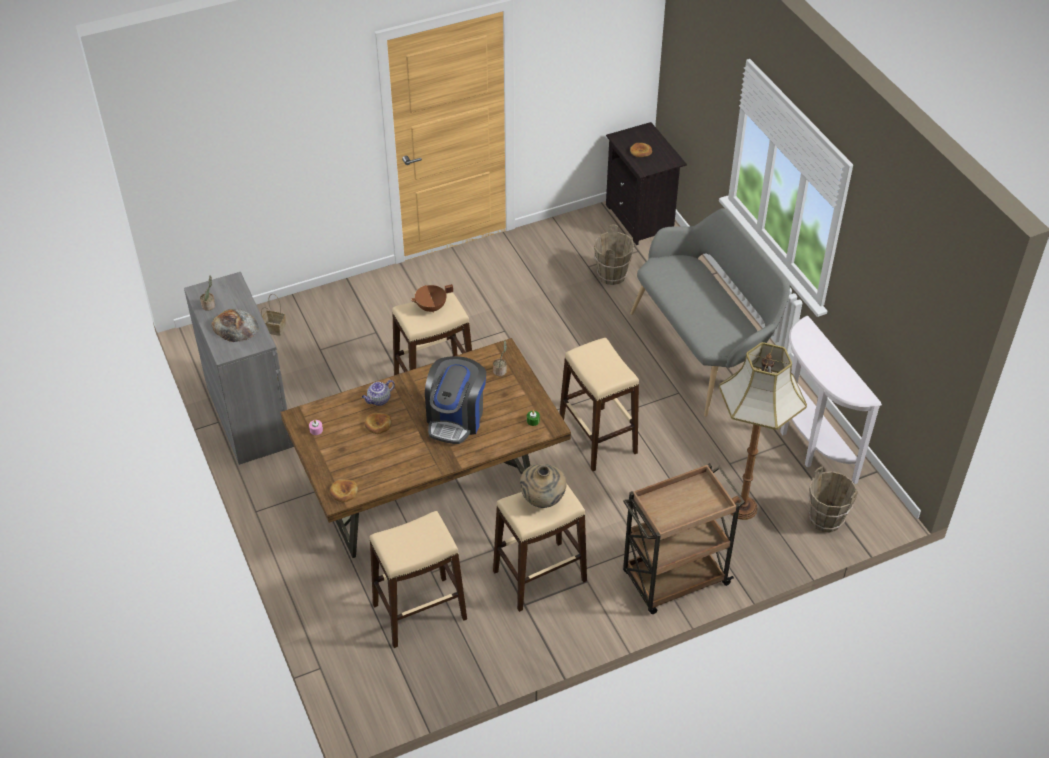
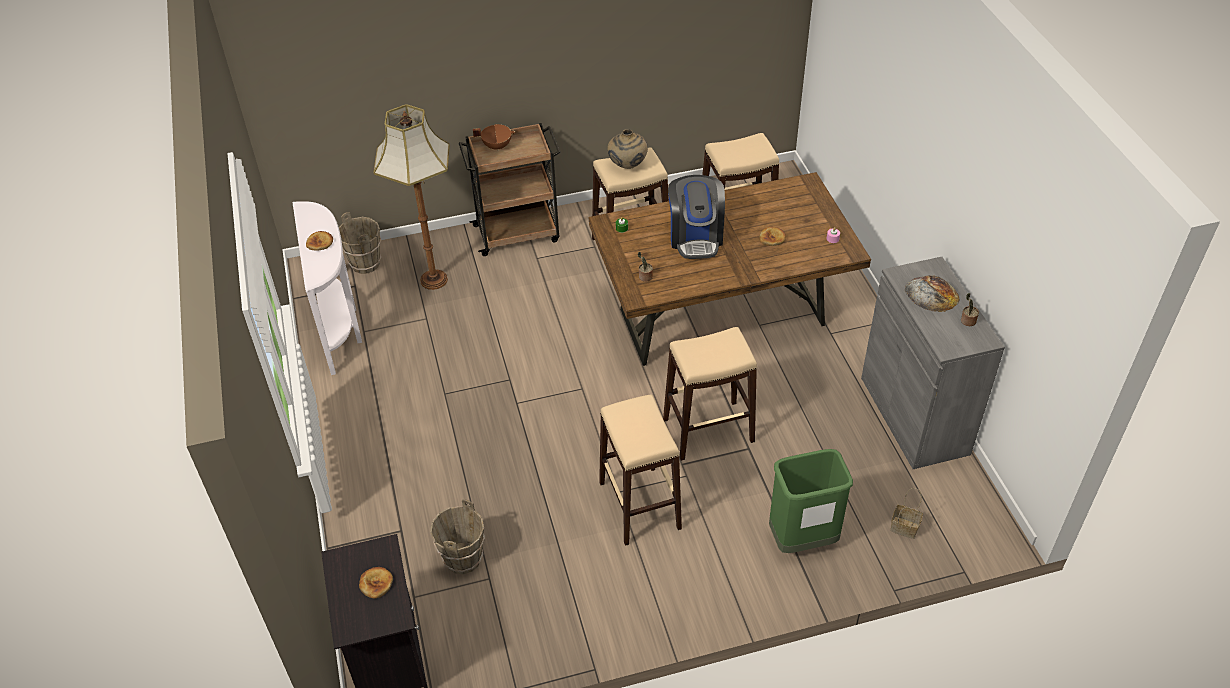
camera: 170 degrees left, 0 degrees up
(344, 492) = (802, 187): bread -> bread (320, 242)
(355, 312) = (802, 540): none -> green trash can
(379, 400) = (771, 260): teapot -> none
(431, 308) = (711, 353): brown cooking pot -> brown cooking pot (497, 146)
(456, 418) = (695, 237): coffee machine -> coffee machine turned 150 degrees clockwise
(598, 438) = (545, 354): beige stool -> beige stool (639, 505)
(703, 351) = (396, 439): grey bench -> none

